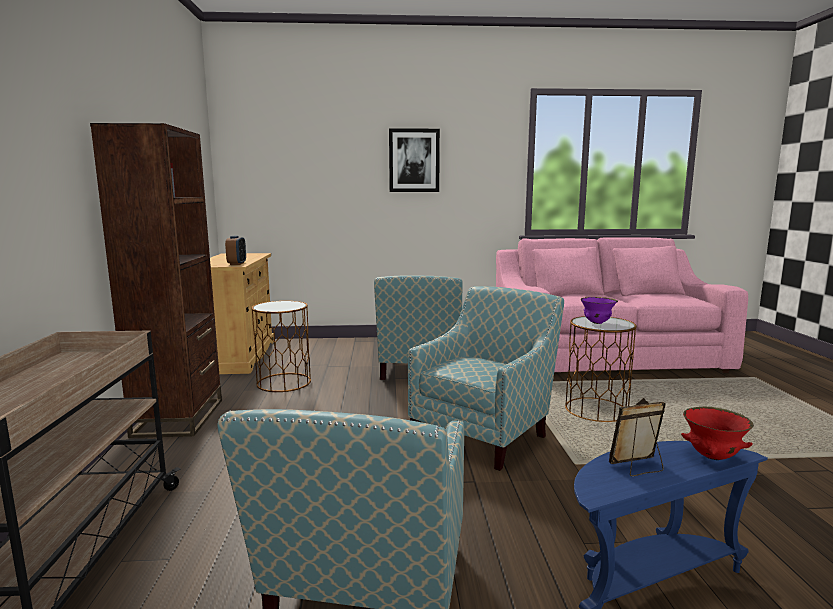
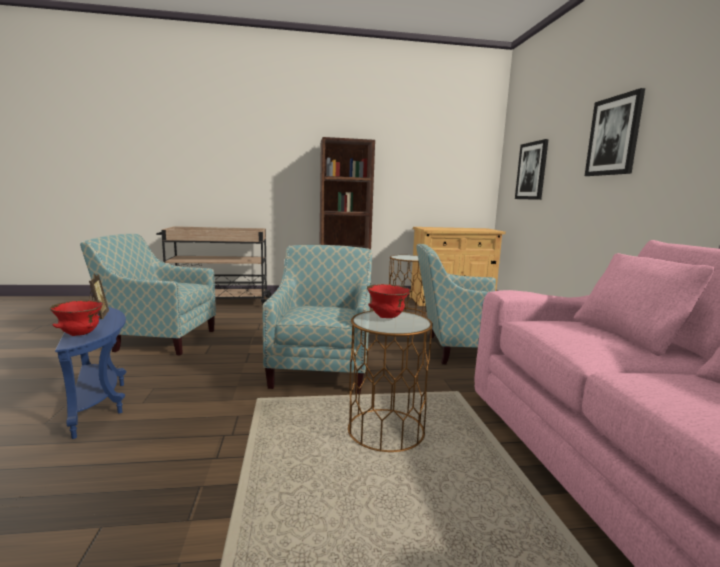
camera: 85 degrees right, 0 degrees up
(237, 264) = (435, 229): alarm clock -> none
(294, 182) = (532, 171): none -> picture
(485, 433) = (321, 369): armchair -> armchair turned 120 degrees counterclockwise
(597, 323) = (387, 318): purple bowl -> red bowl

